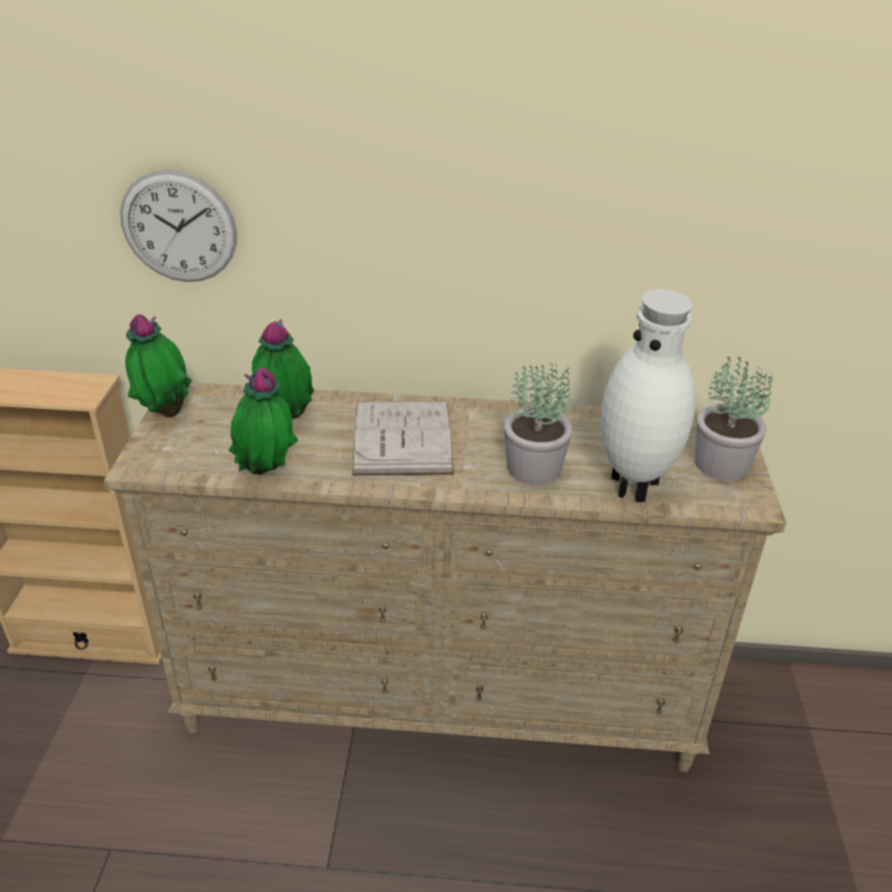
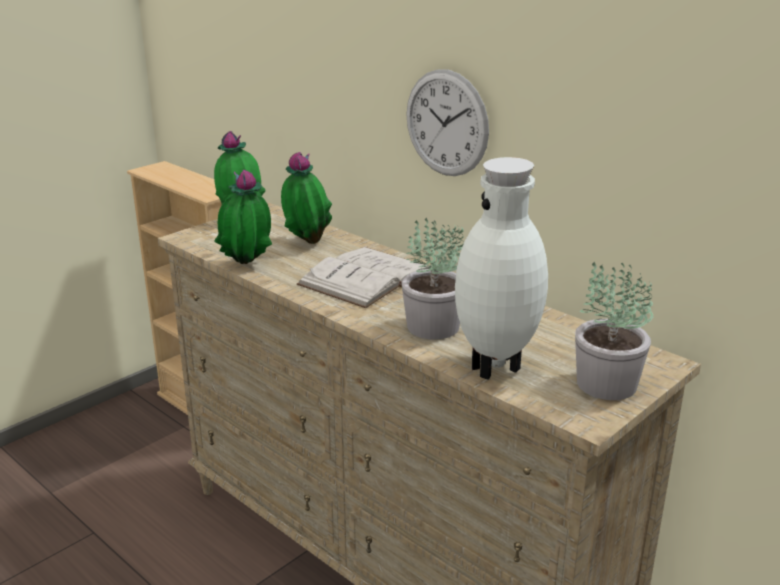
camera: 40 degrees right, 10 degrees down
(179, 227) = (287, 78): wall clock -> wall clock (446, 123)

